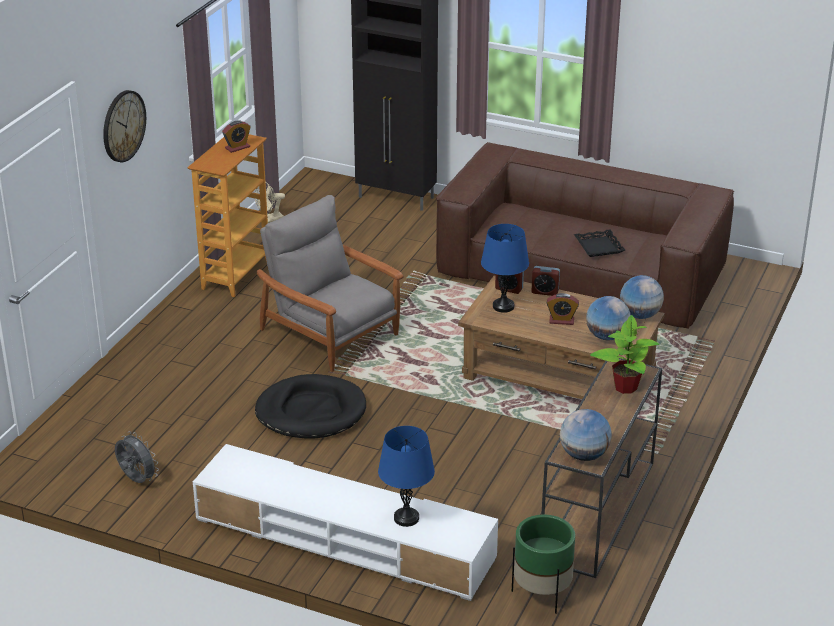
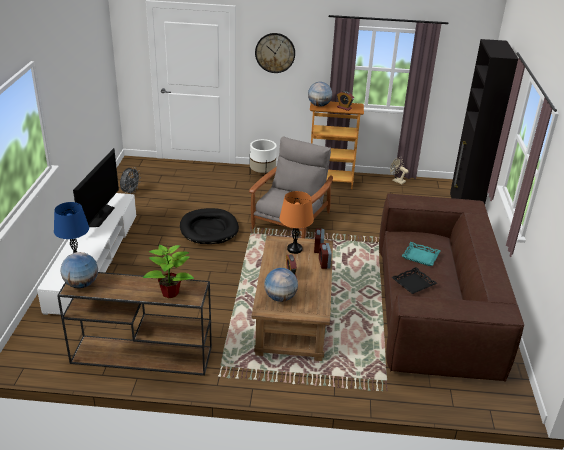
camera: 70 degrees right, 0 degrees up
(174, 333) = (262, 176): none -> white planter
(281, 486) = (99, 216): none -> television
(503, 306) = (294, 249): blue table lamp -> orange table lamp
(542, 593) = (51, 342): green planter -> none
(546, 228) = (420, 256): none -> turquoise tray
(640, 315) = (318, 310): globe -> globe (319, 105)

